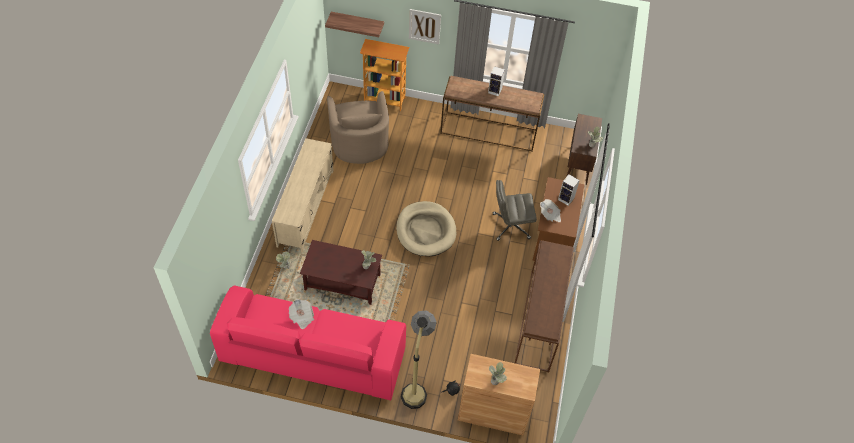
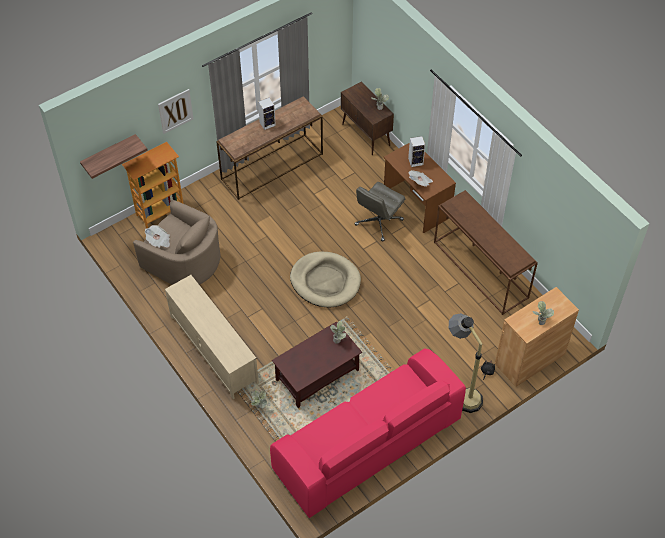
camera: 45 degrees left, 0 degrees up
(302, 317) = (344, 418): newspaper -> newspaper (159, 241)

